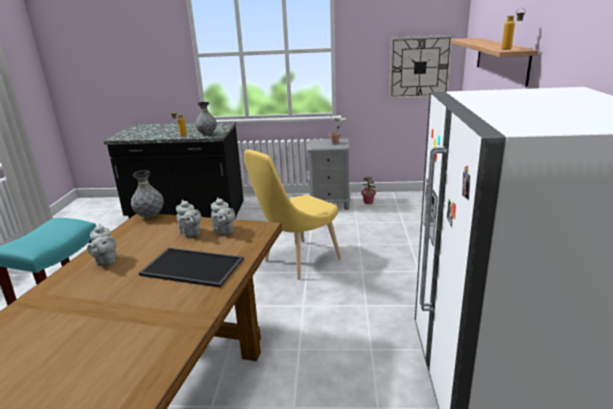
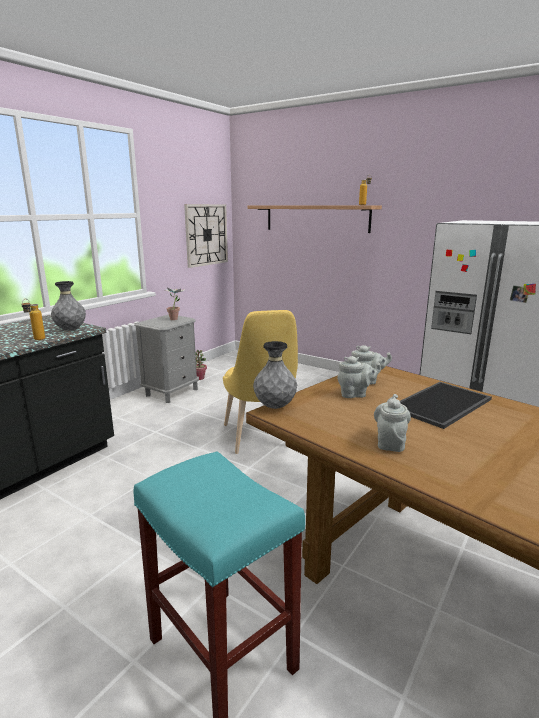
camera: 60 degrees left, 5 degrees down
(106, 261) = (390, 442): grey teapot -> grey teapot turned 90 degrees counterclockwise

